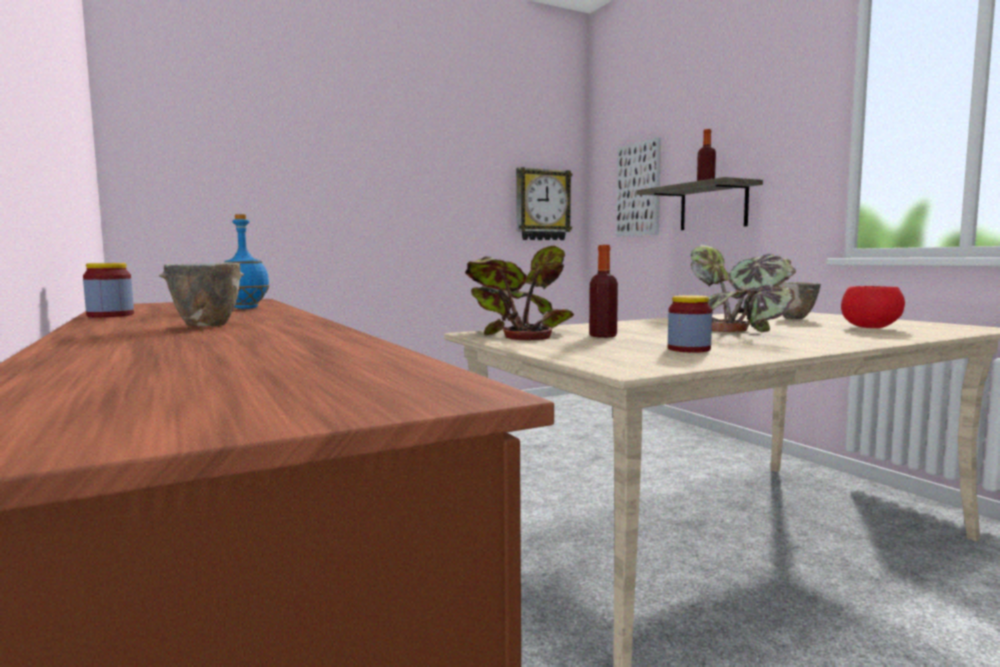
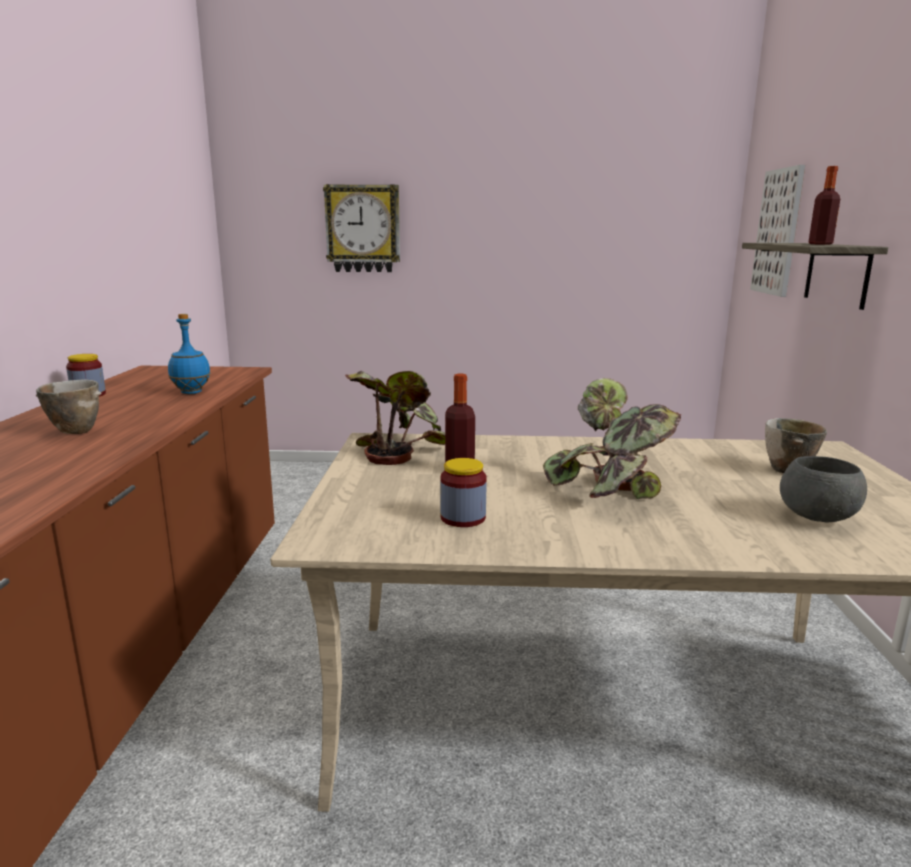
camera: 30 degrees right, 10 degrees up
(542, 205) = (667, 243): wall clock -> wall clock (363, 229)
(871, 328) = (817, 518): red bowl -> grey bowl

